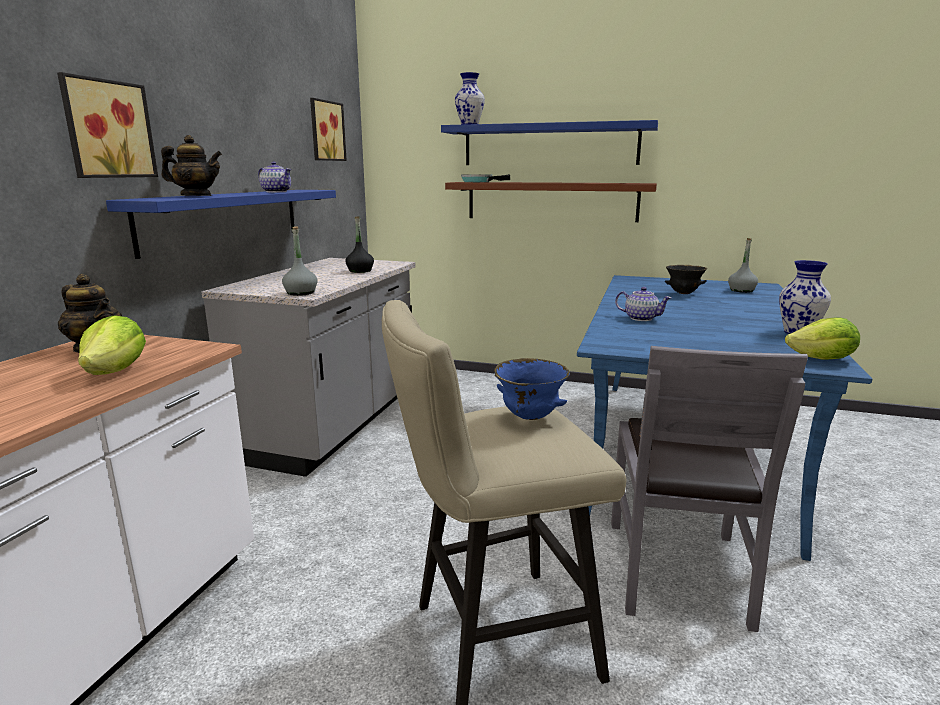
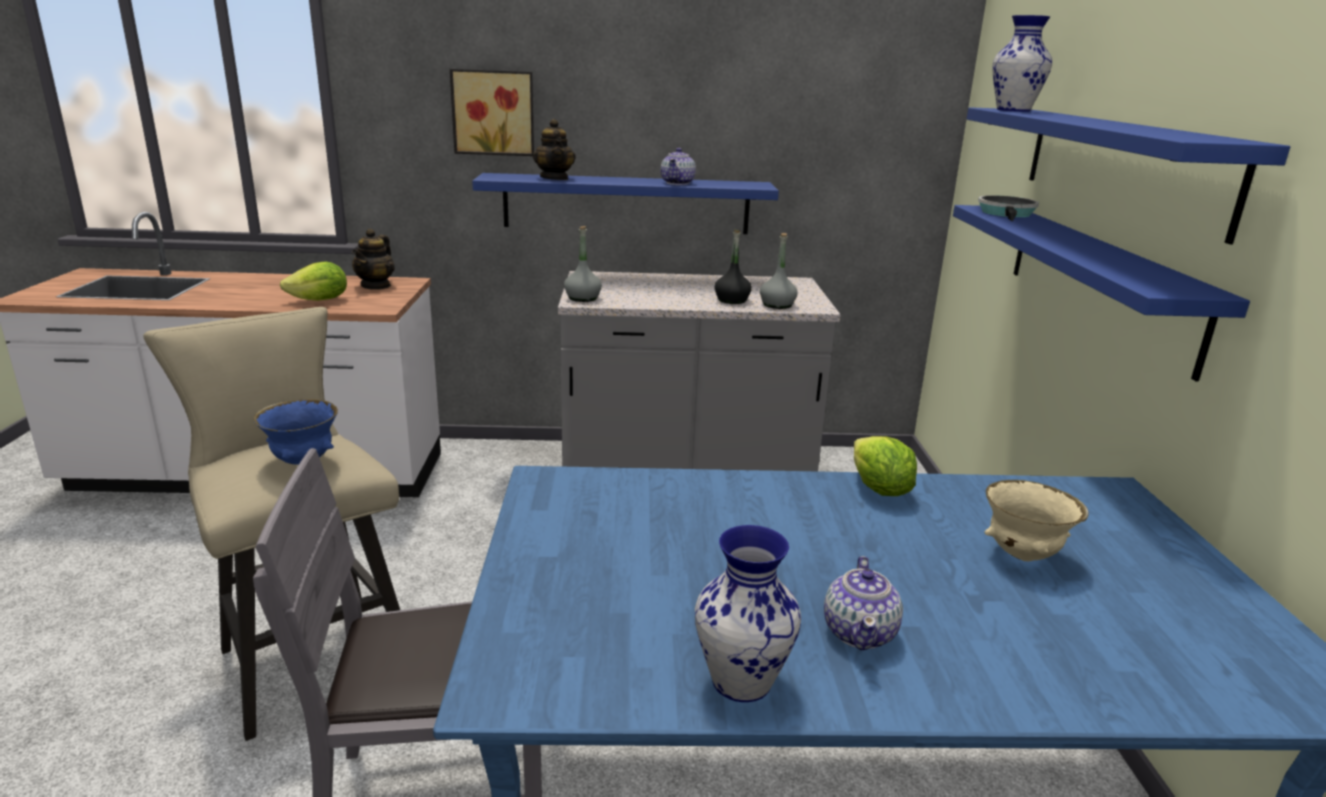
camera: 70 degrees right, 5 degrees up
(325, 131) = (854, 105): picture -> none
(551, 201) = (1097, 280): brown shelf -> blue shelf
(640, 318) = (735, 506): teapot -> teapot (860, 632)
(683, 293) = (1022, 555): black bowl -> beige bowl
(741, 290) = (1181, 644): grey bottle -> grey bottle (777, 305)
(822, 359) = (534, 682): lettuce -> lettuce (878, 489)

